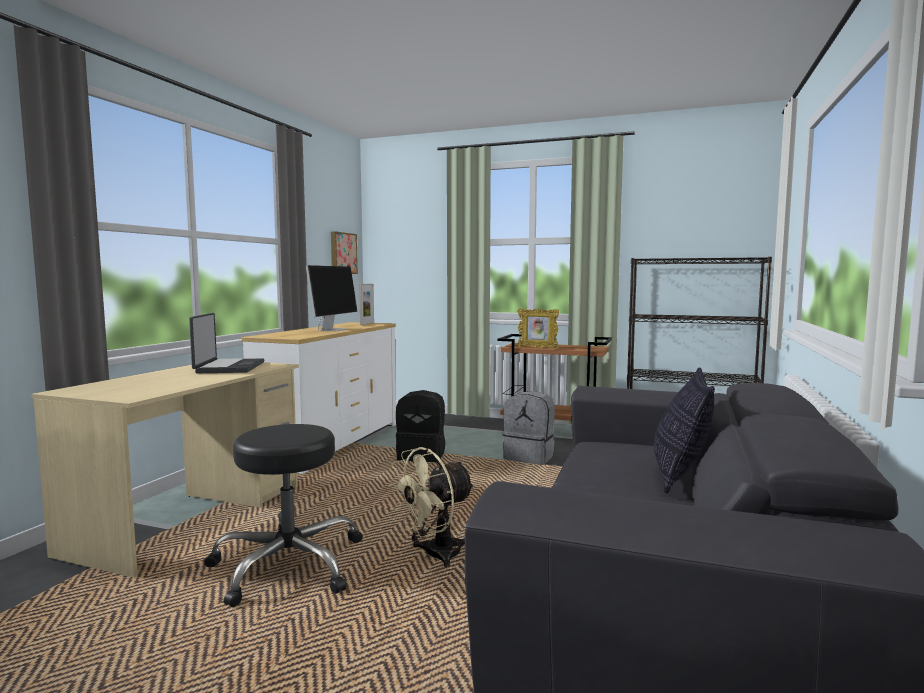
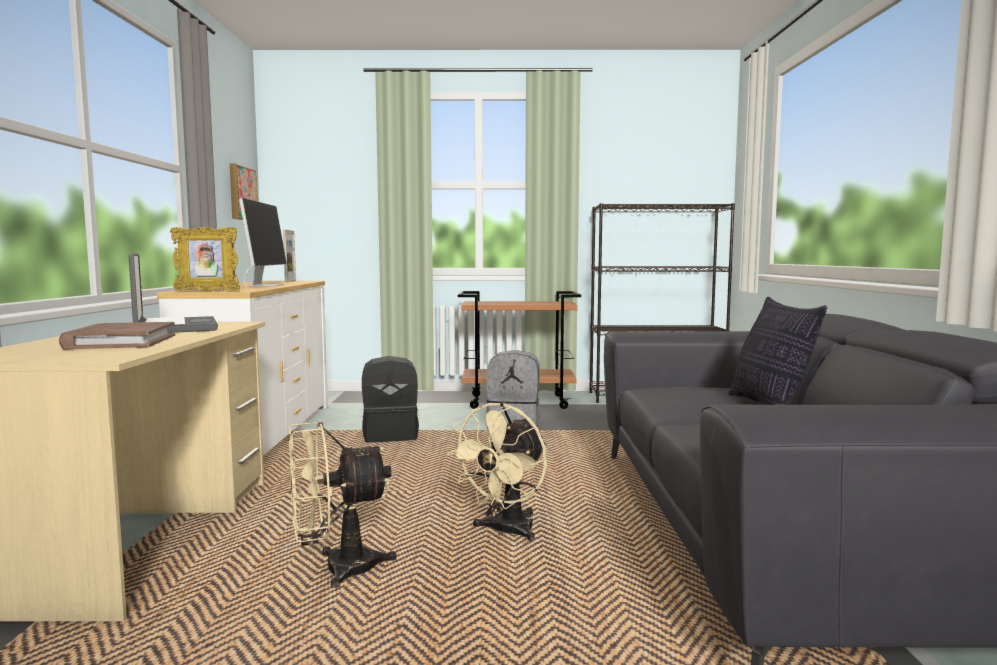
camera: 20 degrees left, 0 degrees up
(170, 381) = (121, 341): none -> brown book
(288, 565) = (336, 570): black stool -> beige fan
(537, 348) = (503, 304): picture frame -> picture frame (207, 291)

